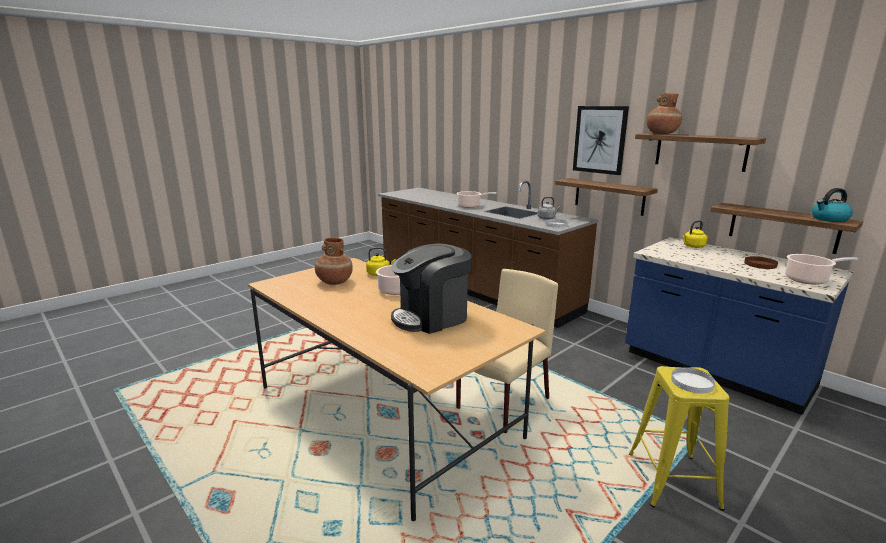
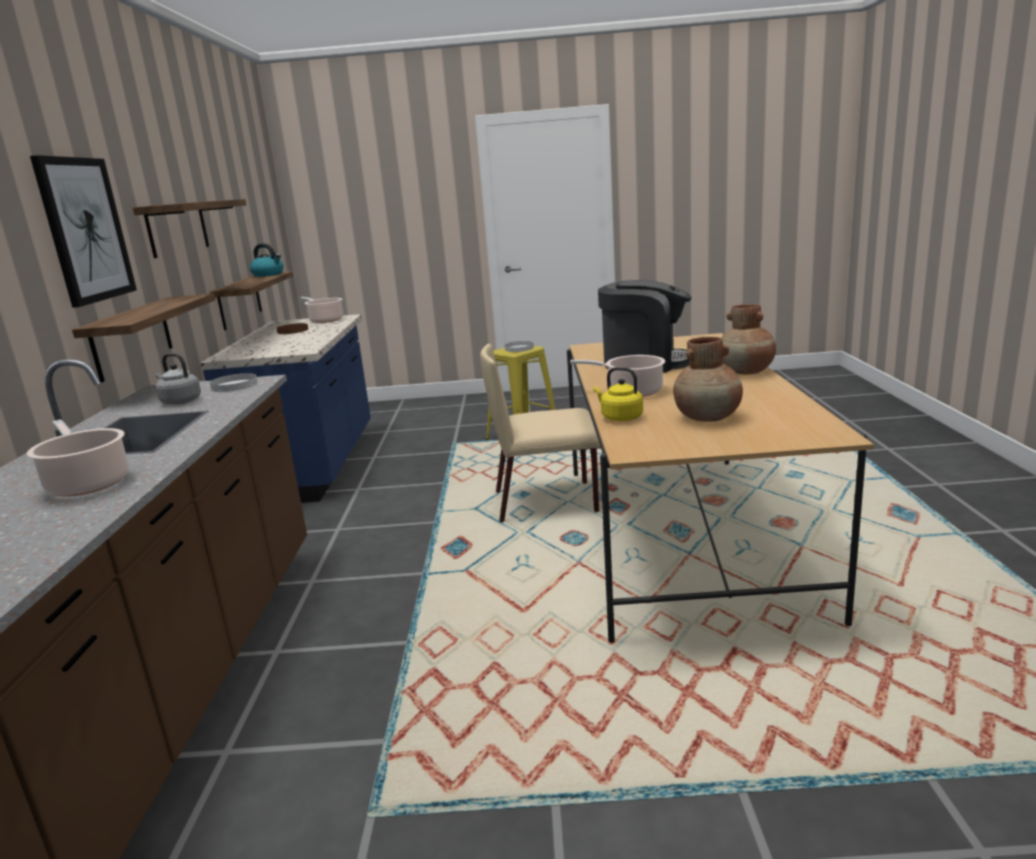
camera: 135 degrees left, 0 degrees up
(661, 134) = (172, 203): brown vase -> brown vase (746, 372)
(693, 246) = (246, 349): yellow kettle -> none

